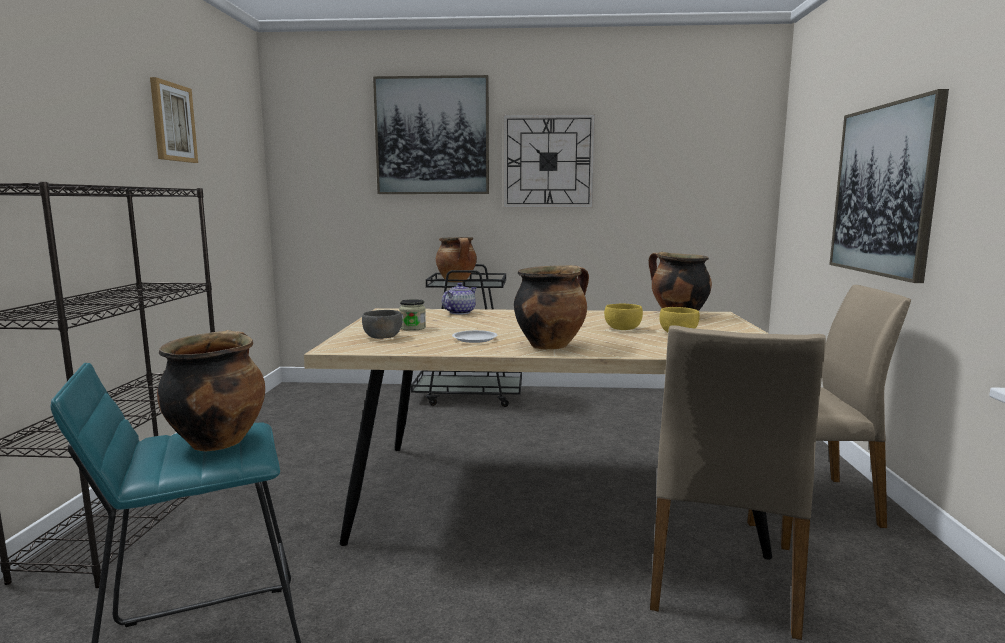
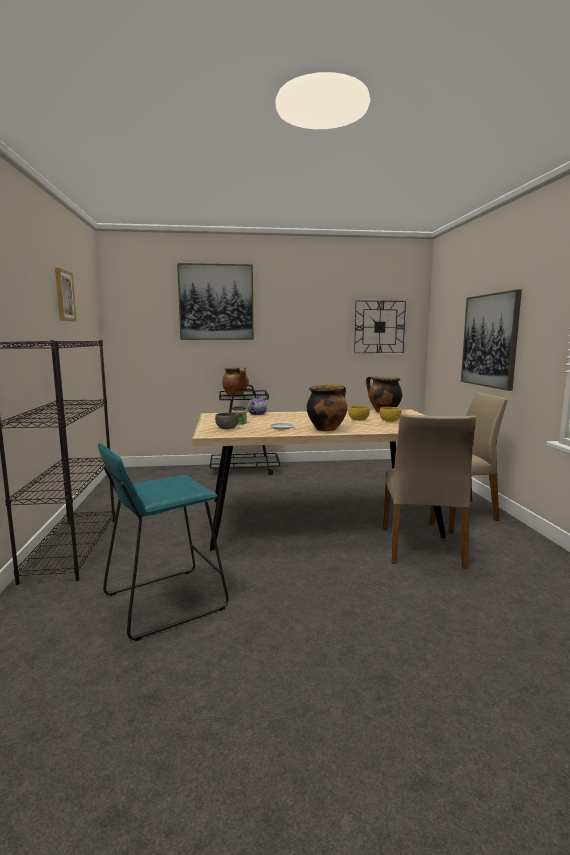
camera: 10 degrees left, 0 degrees up
(218, 441) = (172, 483): cooking pot -> none
(548, 161) = (290, 319): wall clock -> wall clock (379, 327)

